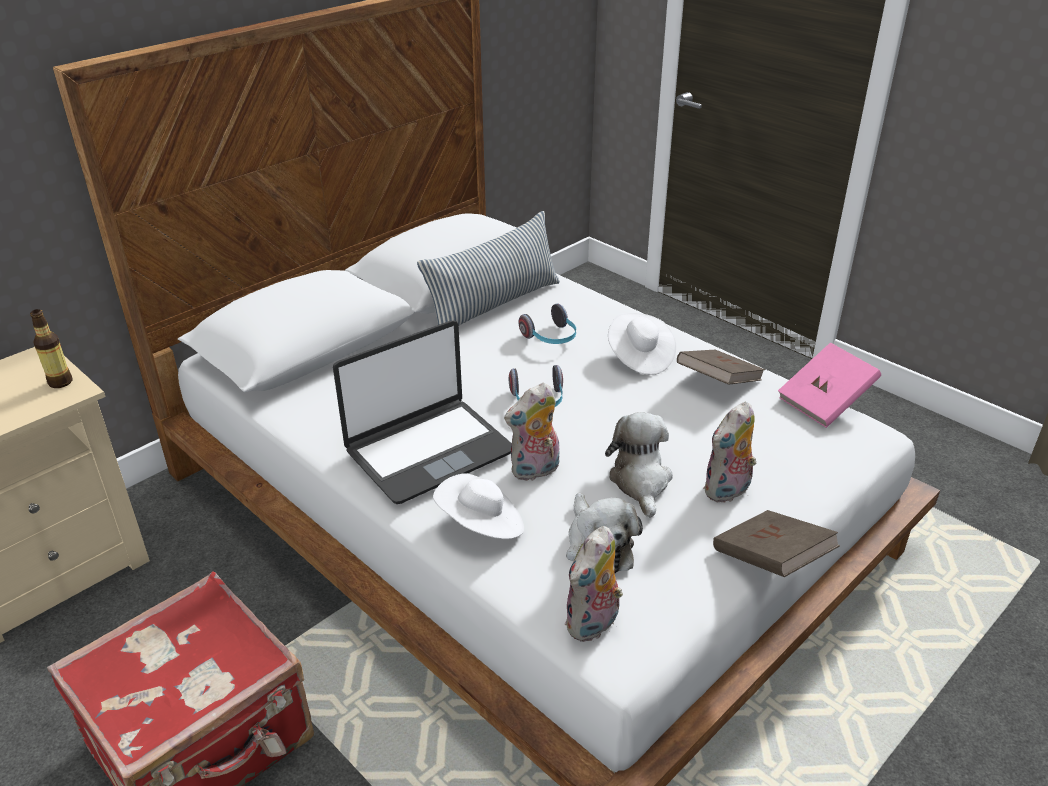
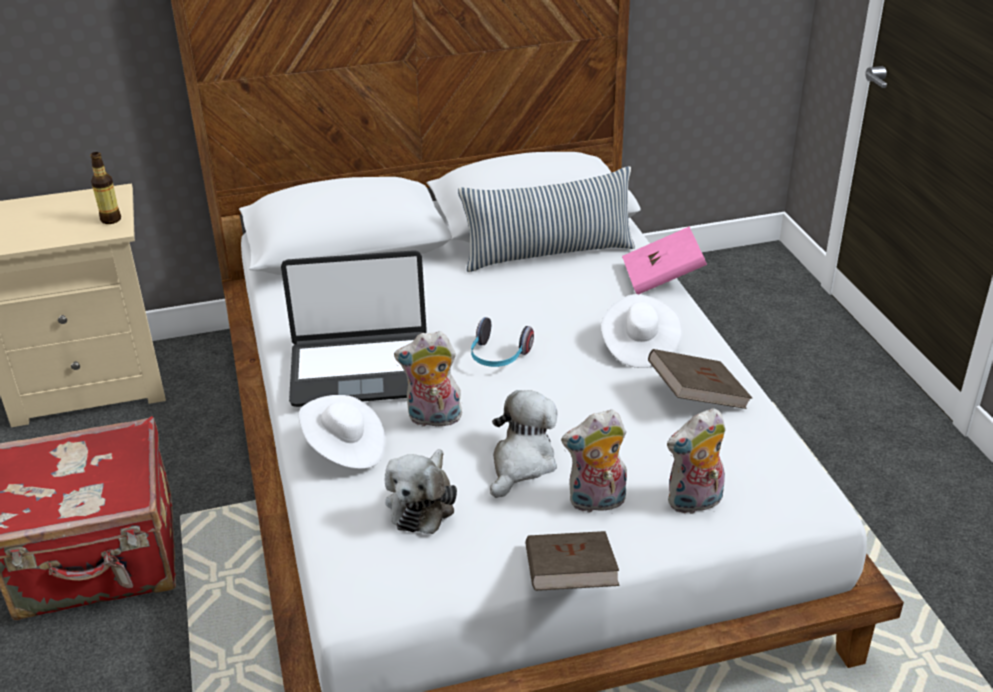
camera: 30 degrees right, 0 degrees up
(551, 338) = (571, 301): headphones -> none
(593, 624) = (357, 567): plush toy -> plush toy (694, 503)
(825, 402) = (793, 453): pink book -> pink book (662, 278)

